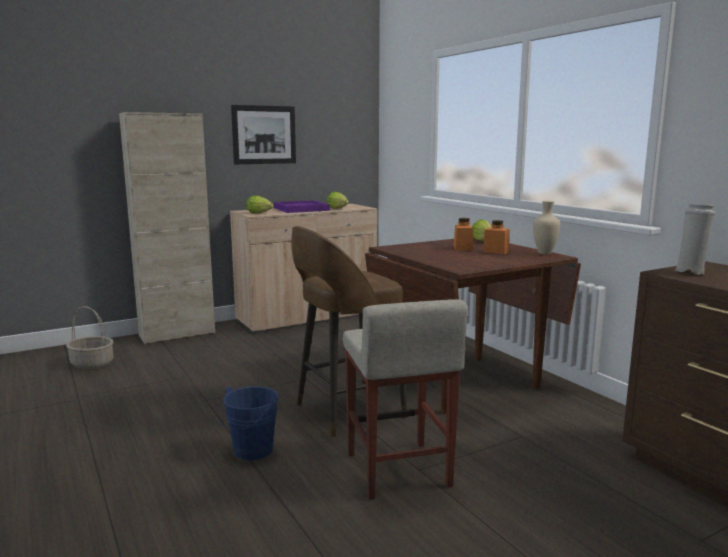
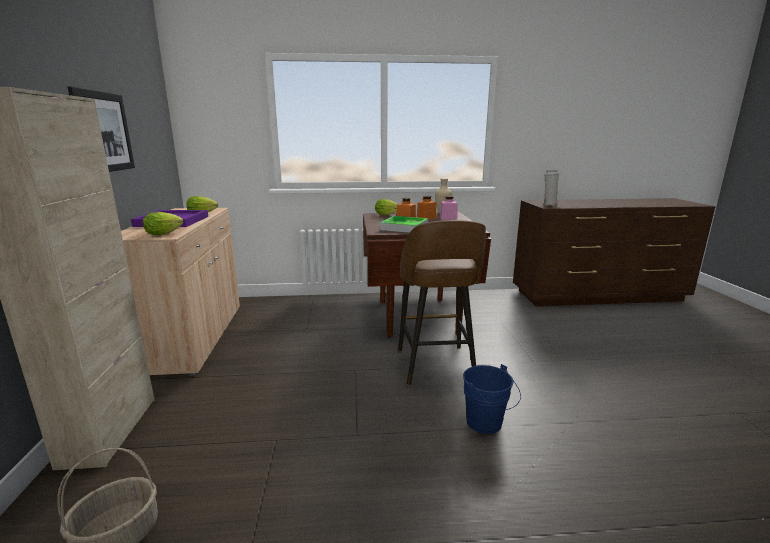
camera: 65 degrees left, 5 degrees up
(398, 470) = (533, 368): beige stool -> none
(424, 251) = (404, 227): none -> tray
(514, 257) = (448, 218): none -> pink jar

